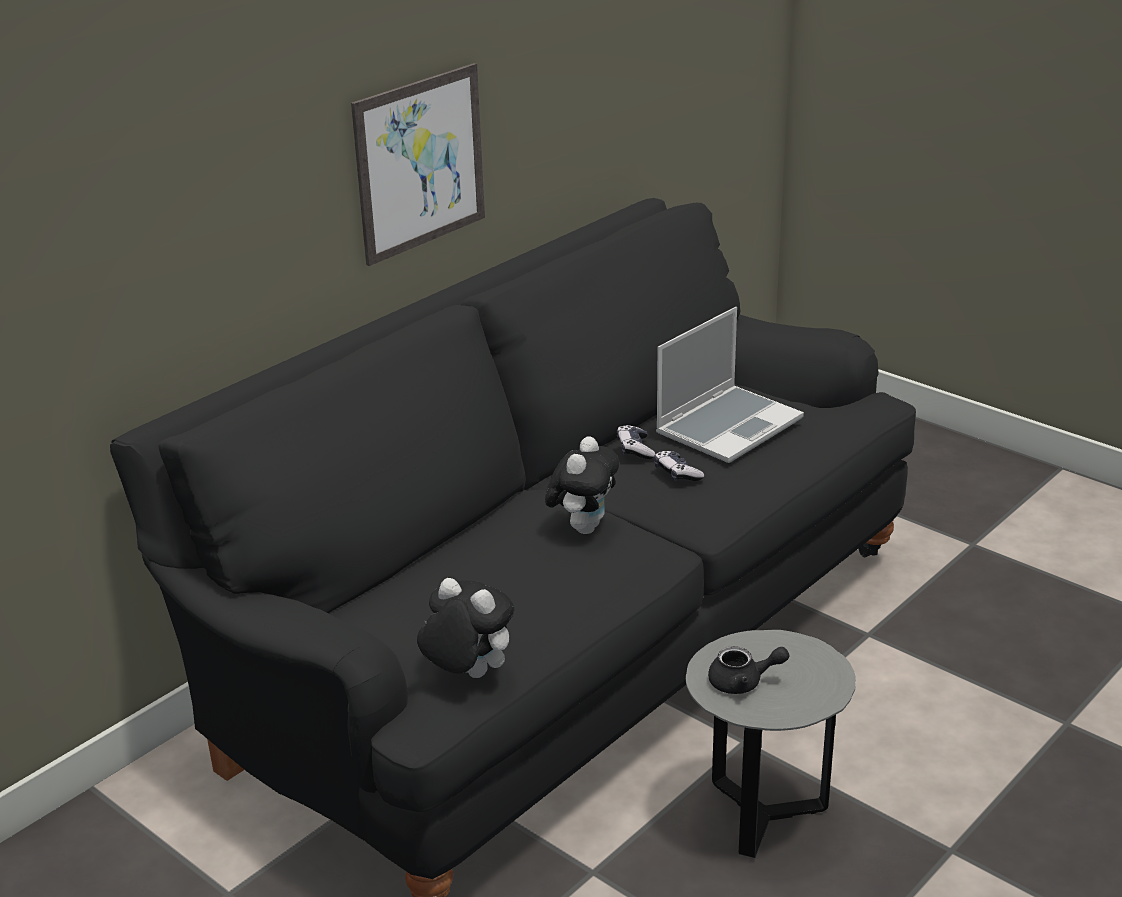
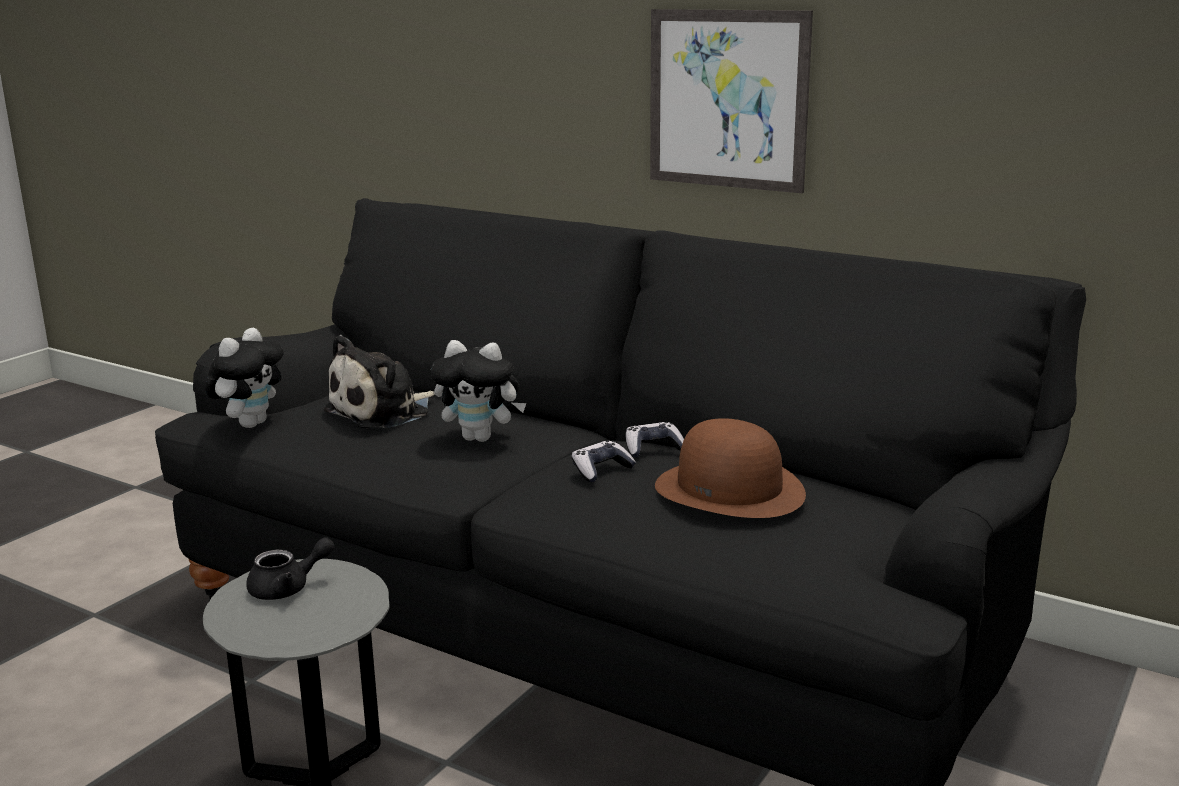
camera: 80 degrees right, 10 degrees down
(493, 580) = (383, 412): none -> plush toy
(728, 426) = (730, 489): laptop -> brown hat
(743, 682) = (288, 588): black teapot -> black teapot turned 105 degrees counterclockwise

